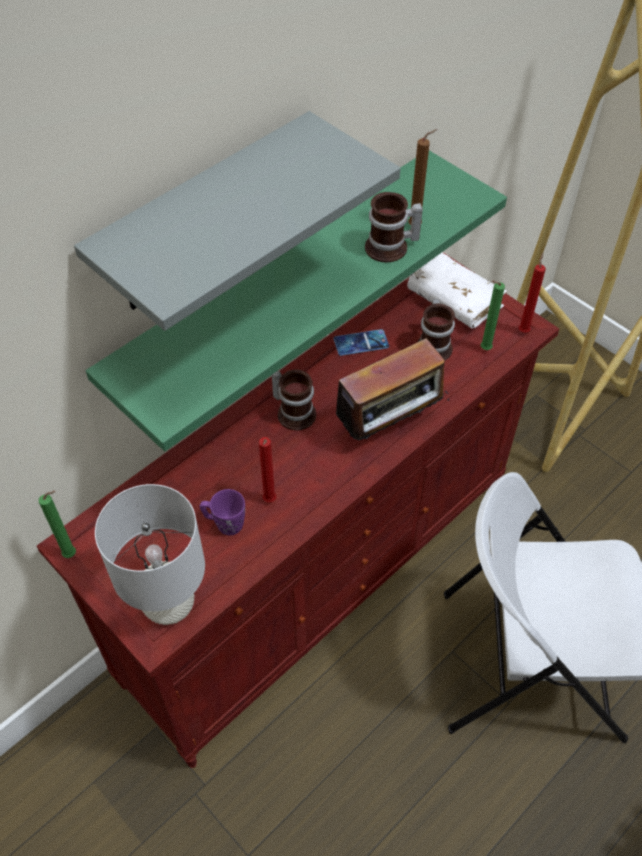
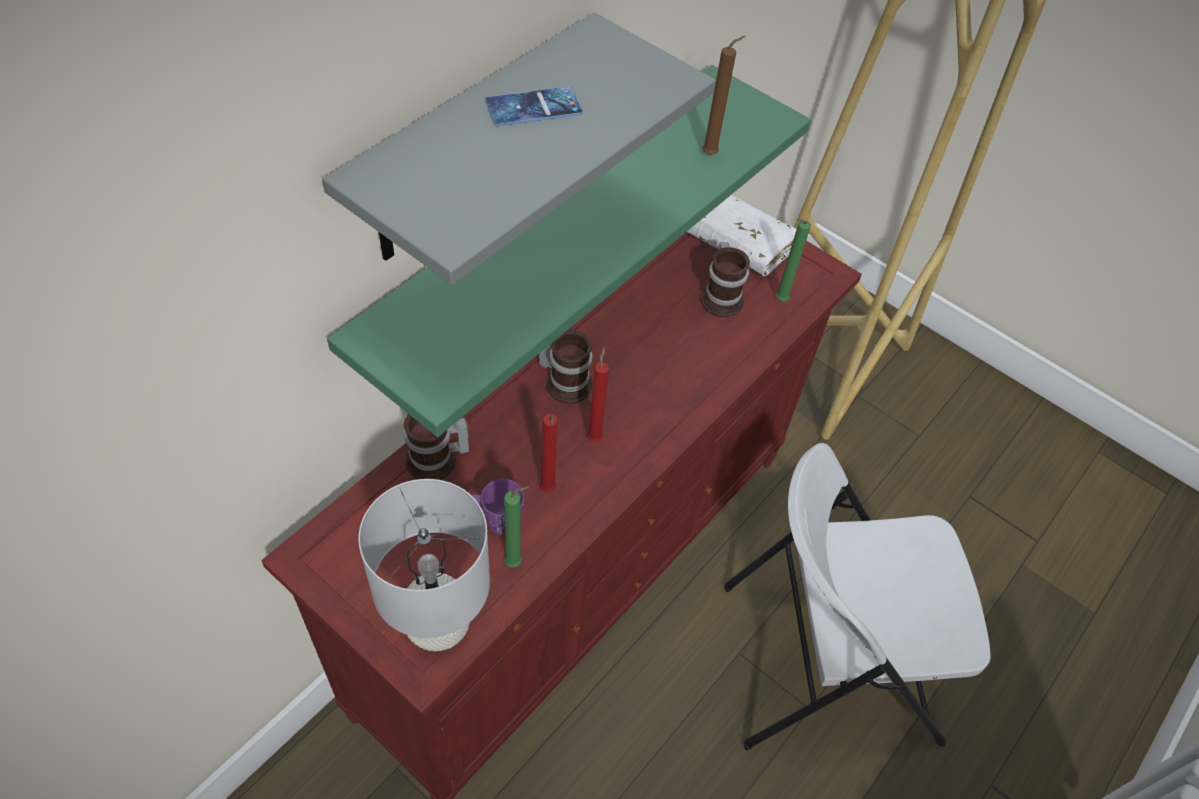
camera: 10 degrees left, 0 degrees up
(72, 554) = (309, 569): green candle -> green candle (516, 563)
(361, 343) = (636, 296): phone -> phone (533, 107)
(389, 425) = (681, 394): radio -> none
(391, 248) = (685, 181): mug -> mug (437, 462)
(523, 330) = (822, 277): red candle -> red candle (595, 437)

